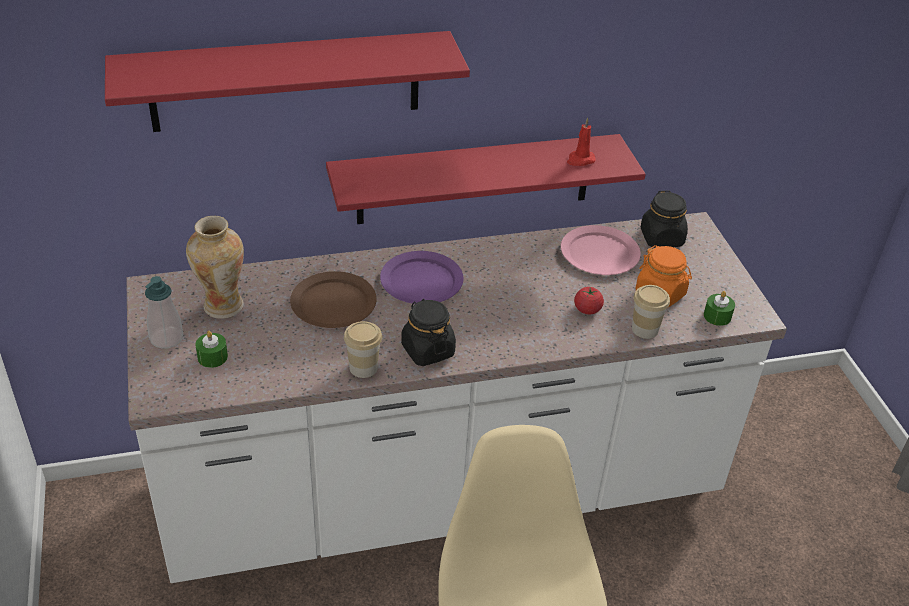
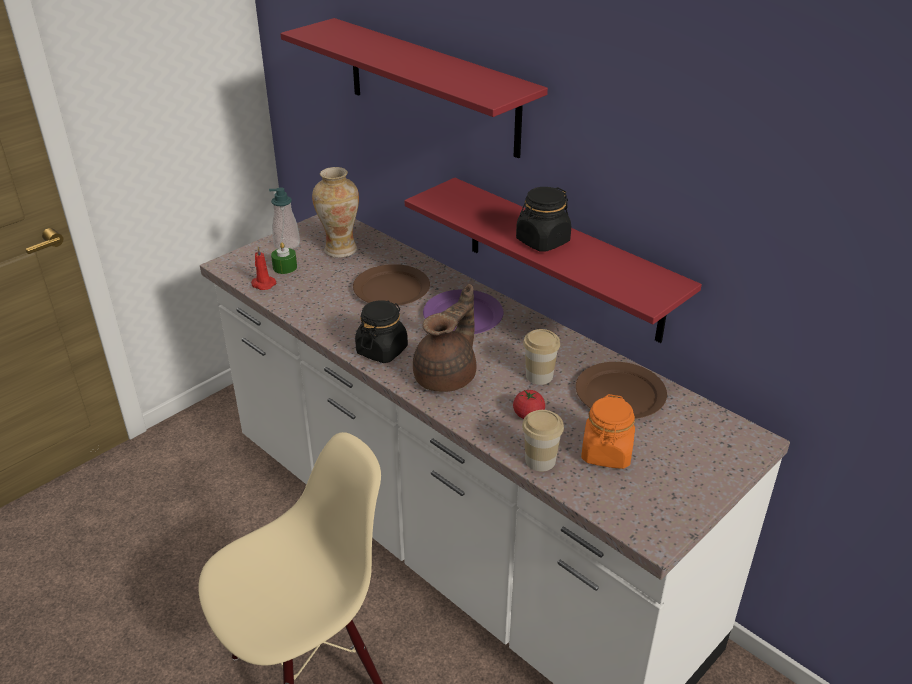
camera: 60 degrees right, 5 degrees down
(363, 368) = (332, 329): cup -> cup (539, 376)
(501, 329) = (447, 376): none -> brown teapot
(580, 160) = (621, 276): red candle -> red candle (262, 284)
(600, 254) = (621, 394): pink plate -> brown plate
(662, 238) = (698, 425): black jar -> black jar (542, 241)
(717, 316) = (619, 505): green candle -> none

